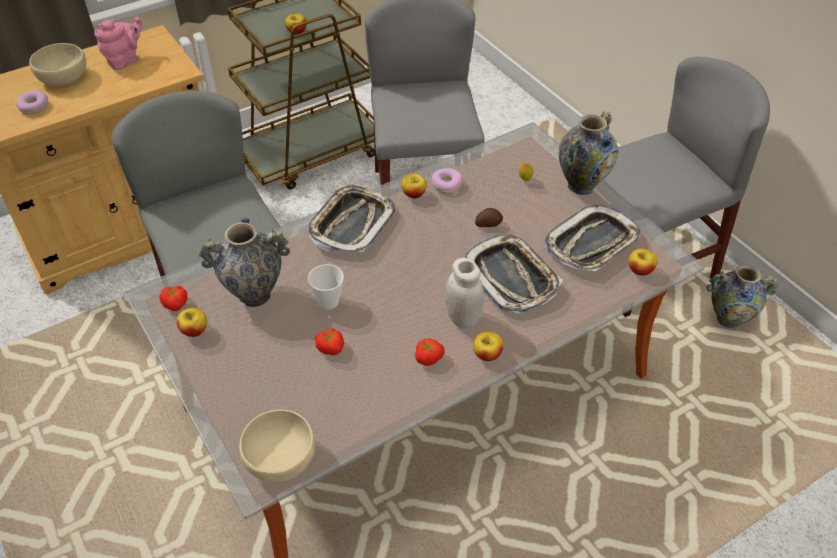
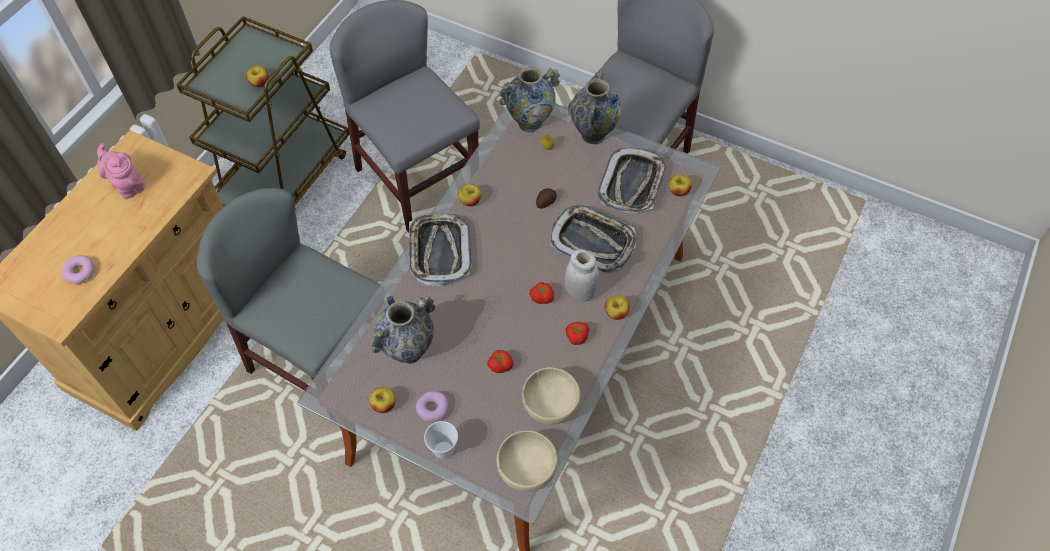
camera: 30 degrees left, 10 degrees up
(63, 78) = (81, 230): beige bowl -> beige bowl (550, 405)
(125, 60) = (127, 185): pink teapot -> pink teapot turned 60 degrees counterclockwise
(176, 303) = (350, 390): tomato -> tomato (542, 297)
(328, 301) = (471, 328): cup -> cup (443, 450)
(446, 184) = (489, 180): donut -> donut (432, 409)
(728, 320) = (715, 182): vase -> vase (530, 123)

